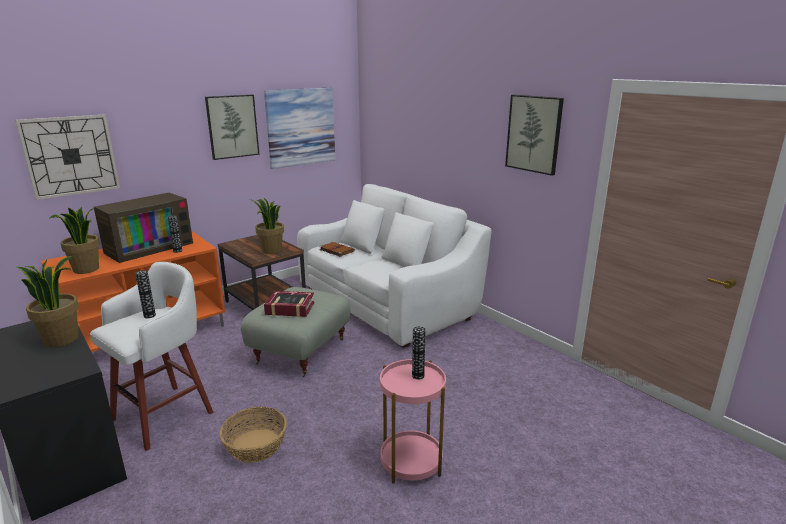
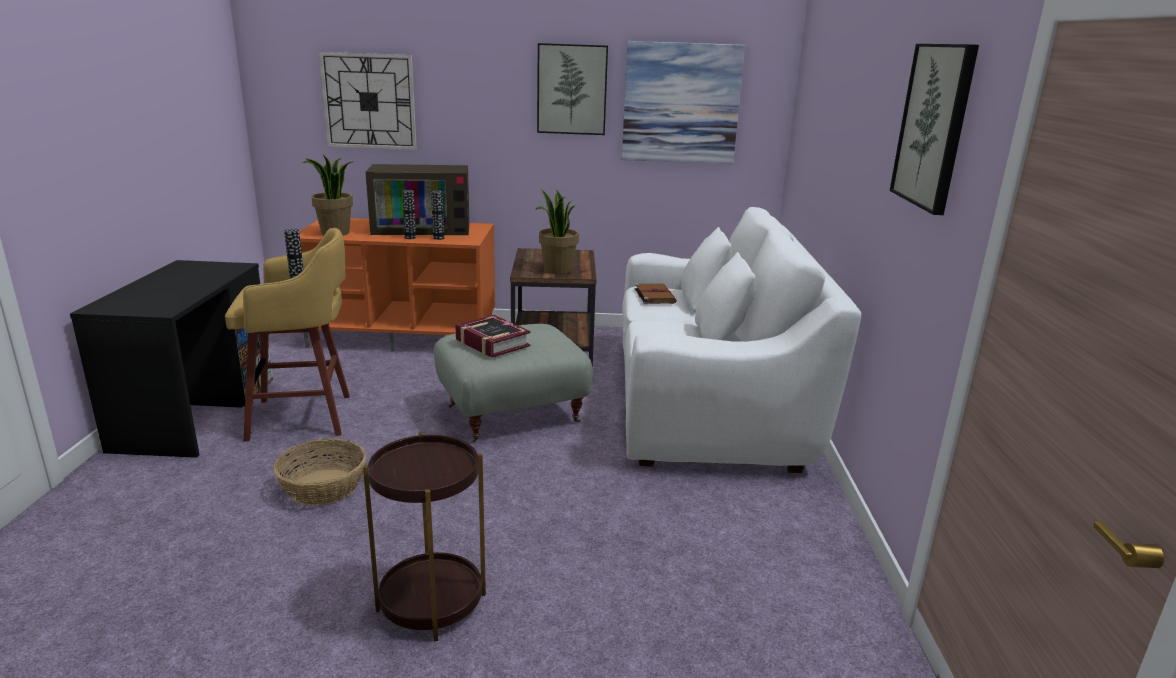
camera: 40 degrees right, 0 degrees up
(62, 339) = (204, 283): potted plant -> none
(166, 414) = (304, 417): white stool -> yellow stool
(411, 462) = (431, 602): pink side table -> brown side table
(418, 376) = (441, 465): vase -> vase (410, 237)

